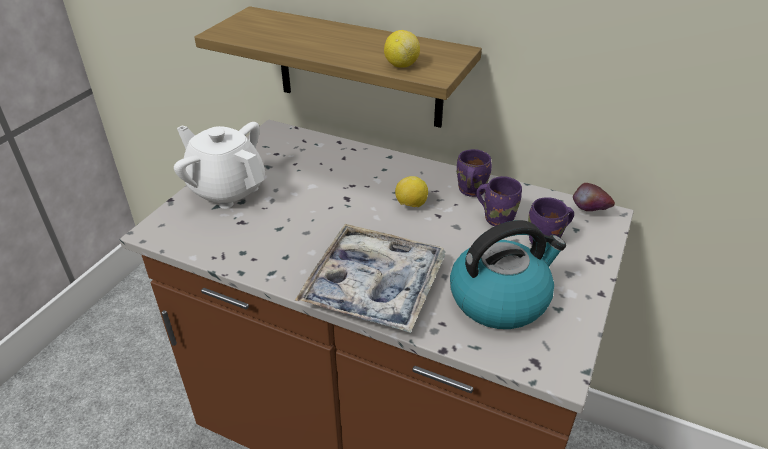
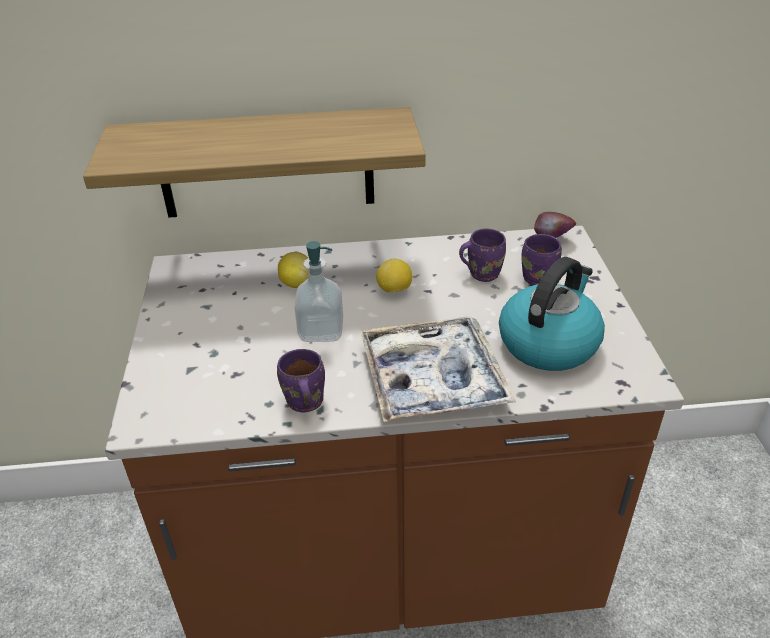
camera: 30 degrees left, 0 degrees up
(227, 189) = (184, 347): white teapot -> none
(327, 214) = (321, 331): none -> soap dispenser
(401, 65) = (357, 144): lemon -> lemon (296, 283)
(469, 190) = (435, 257): purple mug -> purple mug (303, 403)

